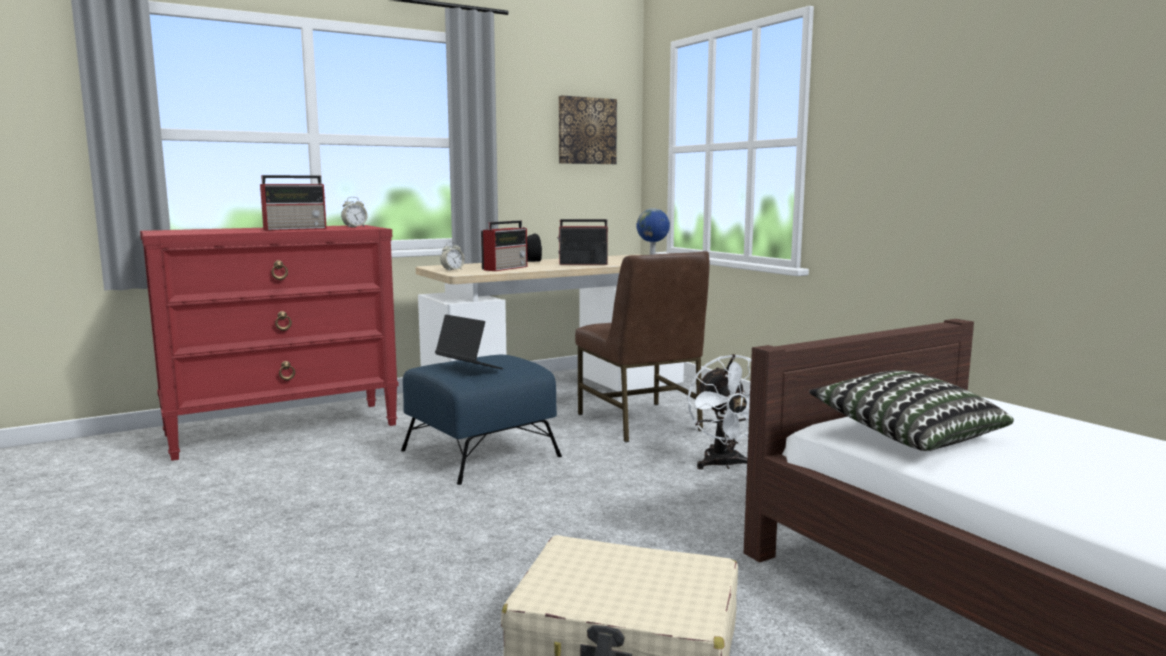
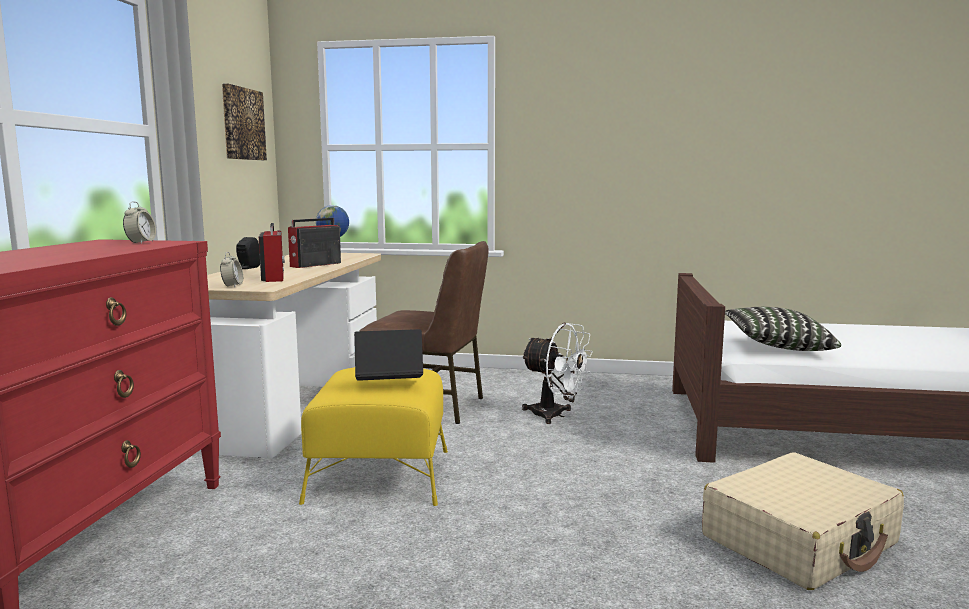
camera: 50 degrees left, 0 degrees up
(296, 229) = (94, 251): radio -> none
(481, 453) = (380, 475): blue ottoman -> yellow ottoman

